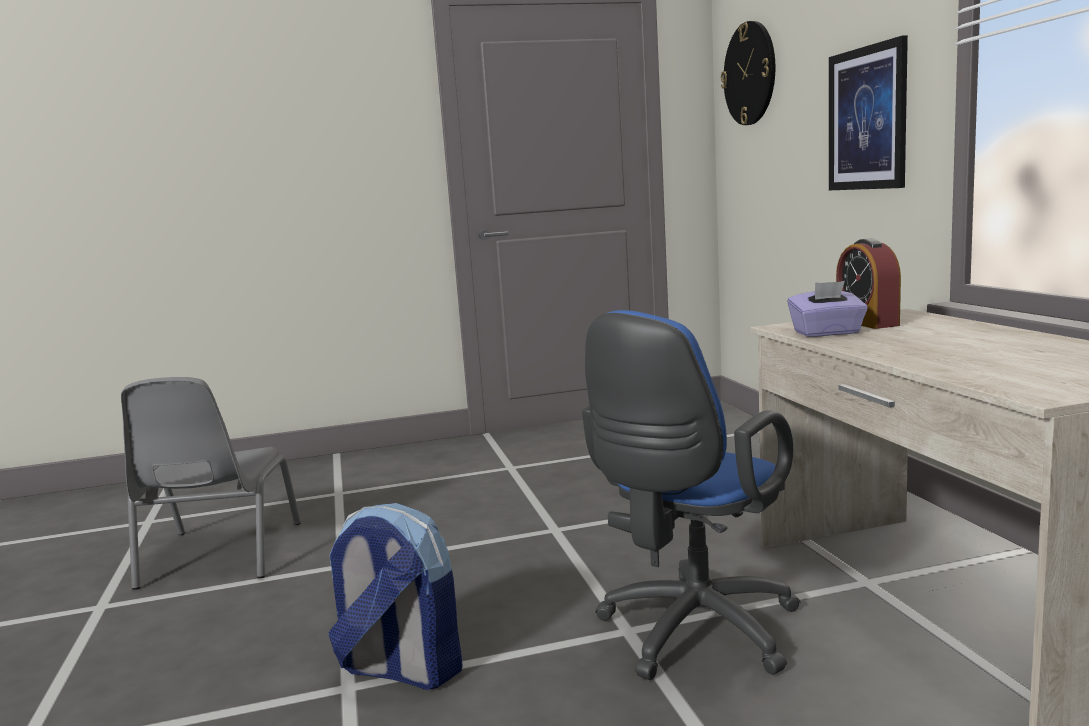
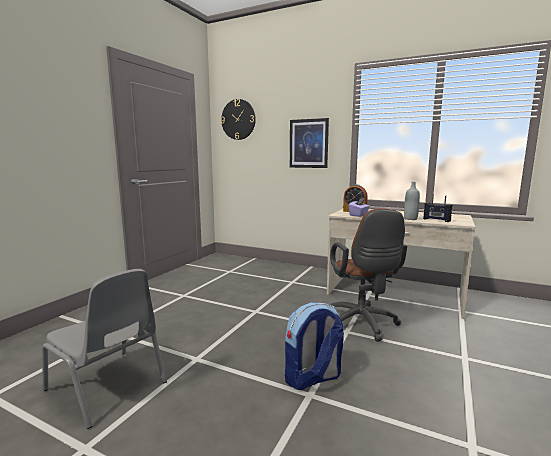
camera: 50 degrees left, 0 degrees up
(692, 634) = (362, 324): blue office chair -> brown office chair
(927, 358) = (410, 219): none -> grey bottle
(999, 372) = (436, 220): none -> radio

